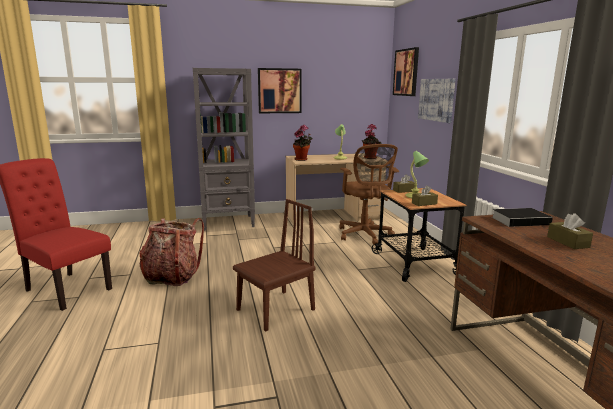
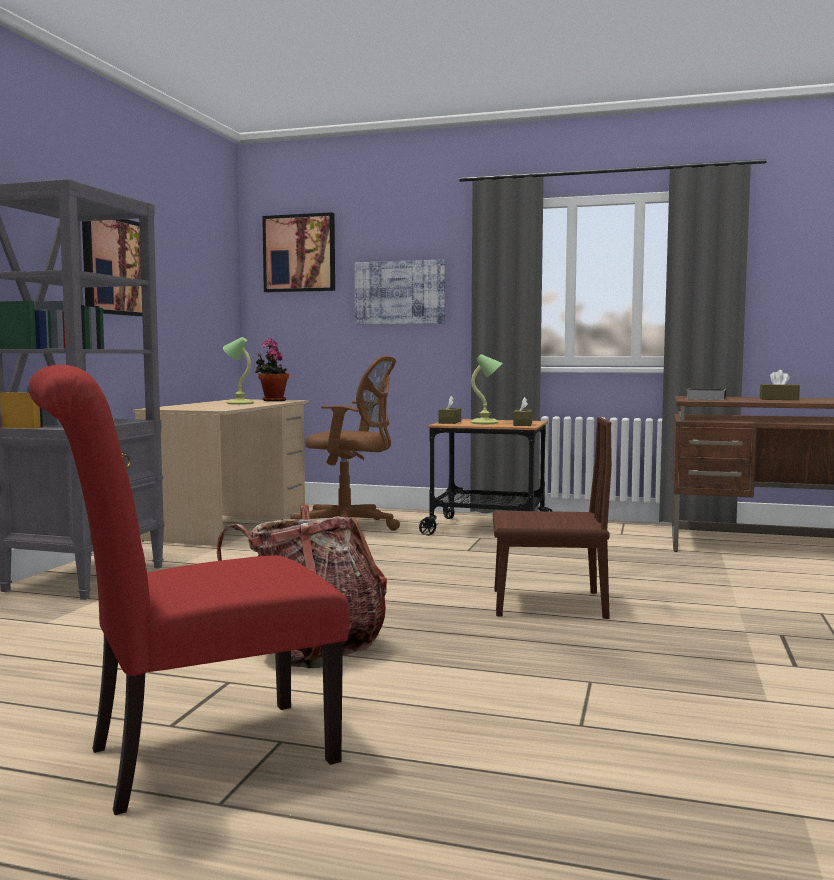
camera: 60 degrees left, 10 degrees down
(275, 310) = (548, 604): brown chair -> brown chair turned 105 degrees clockwise
(302, 159) = (200, 408): potted plant -> none

